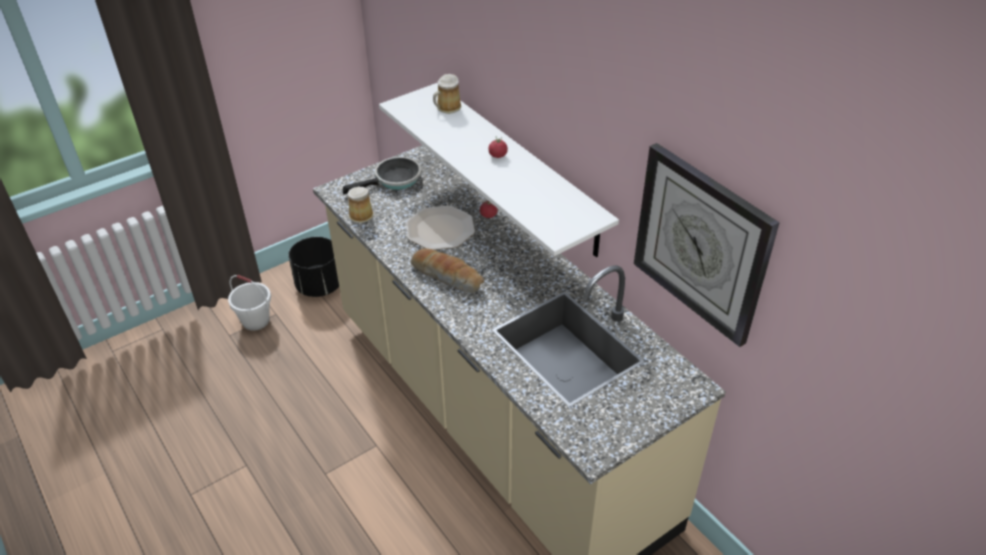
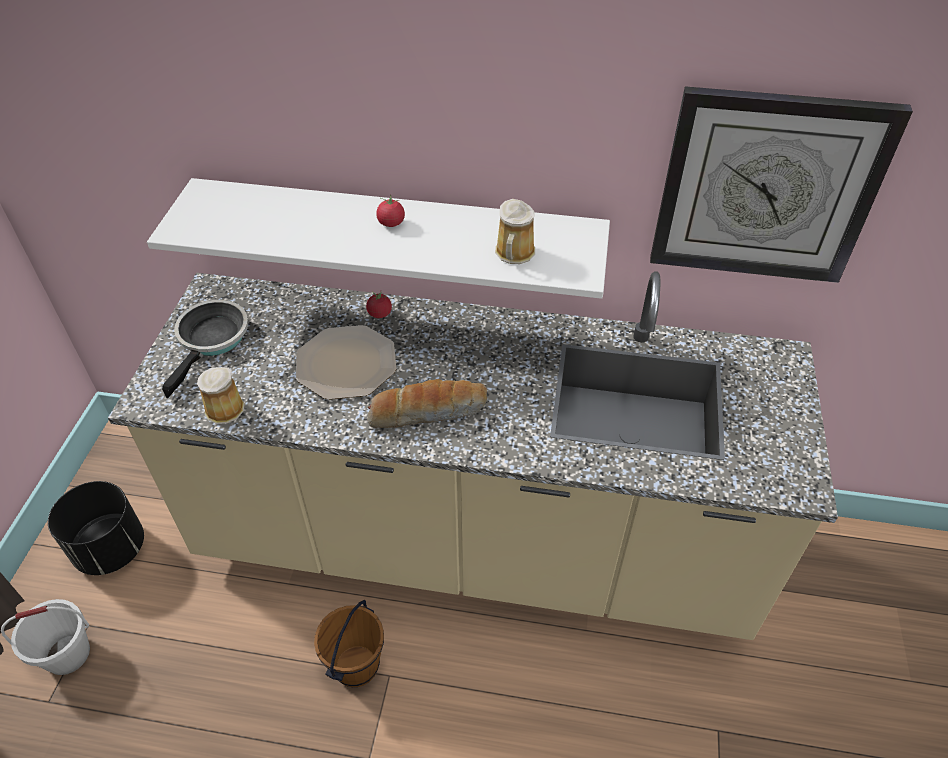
camera: 45 degrees left, 5 degrees up
(366, 427) = (355, 665): none -> brown bucket
(447, 108) = (249, 200): mug -> mug (514, 254)

